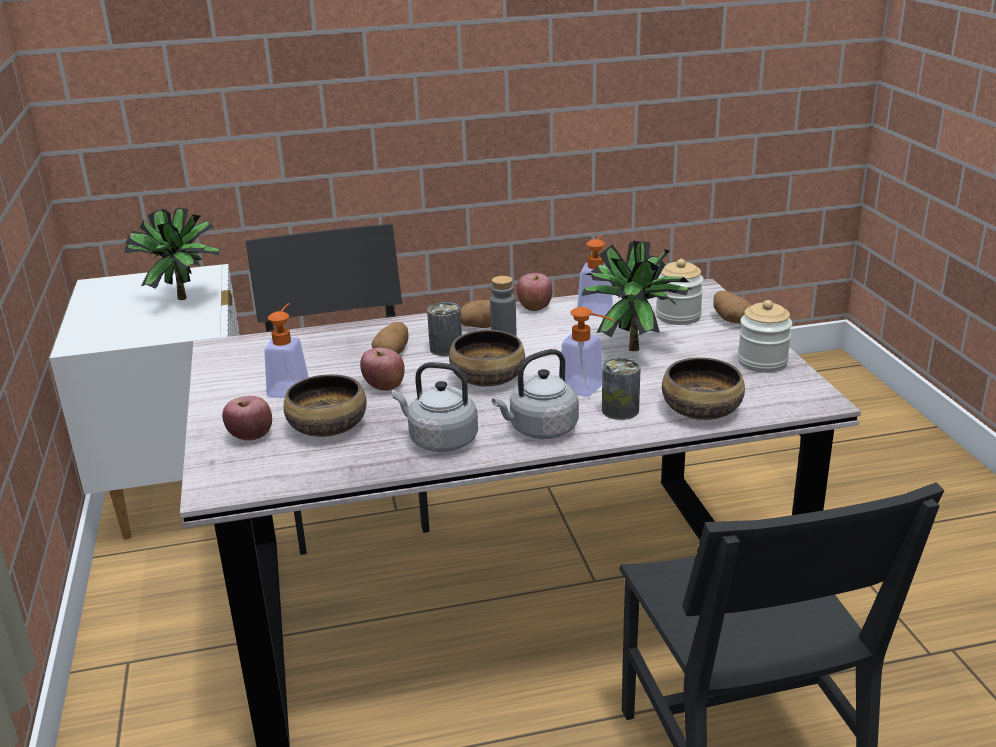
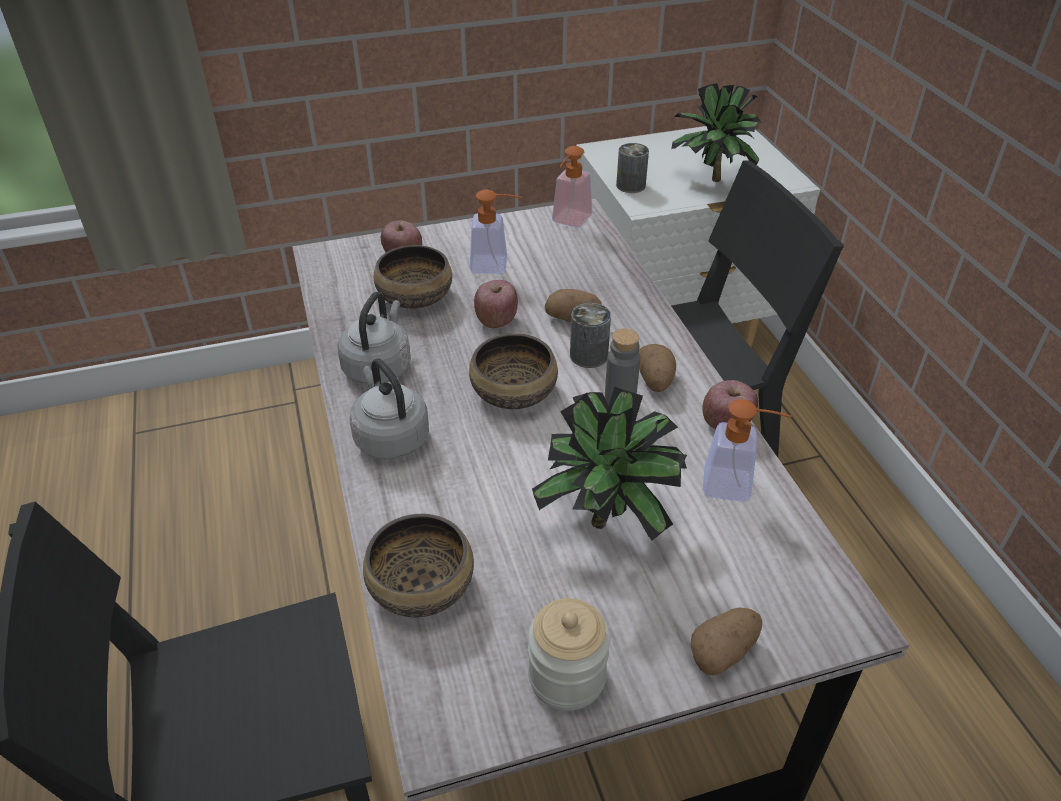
camera: 85 degrees right, 15 degrees up
(588, 389) = (483, 476): soap dispenser -> soap dispenser (568, 222)
(620, 410) = (428, 505): can -> can (630, 185)
(678, 316) = (724, 581): jar -> none

